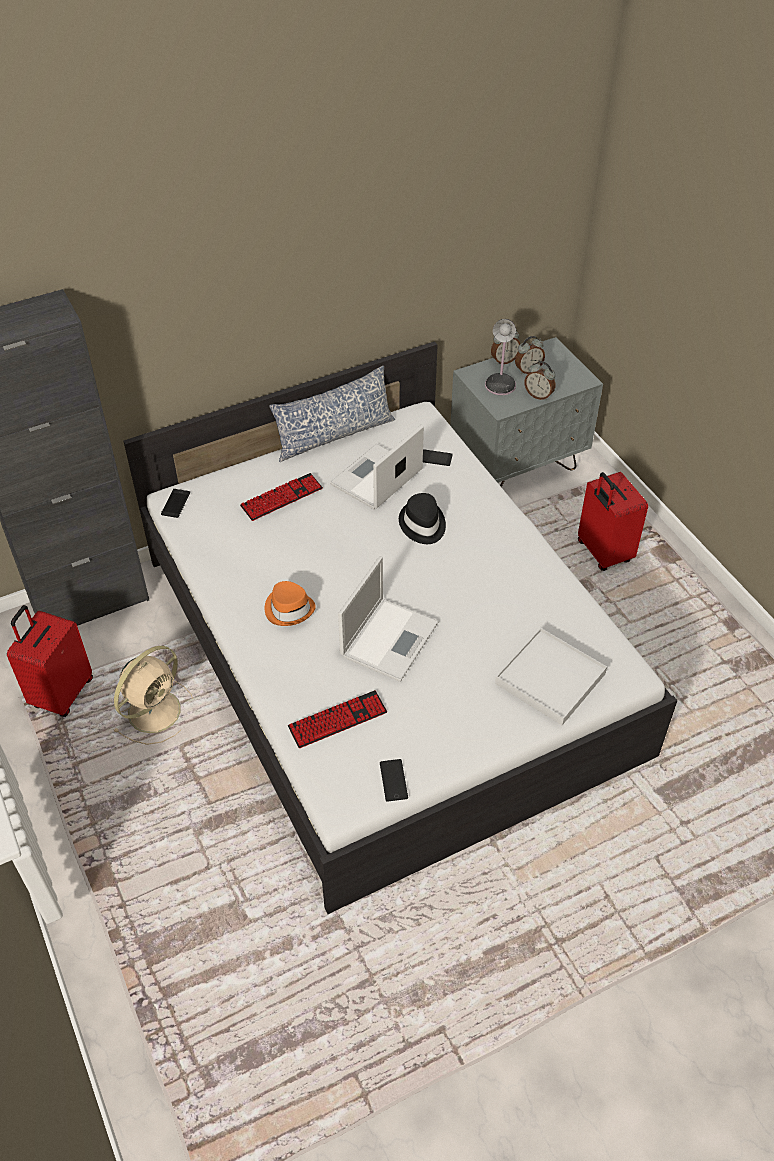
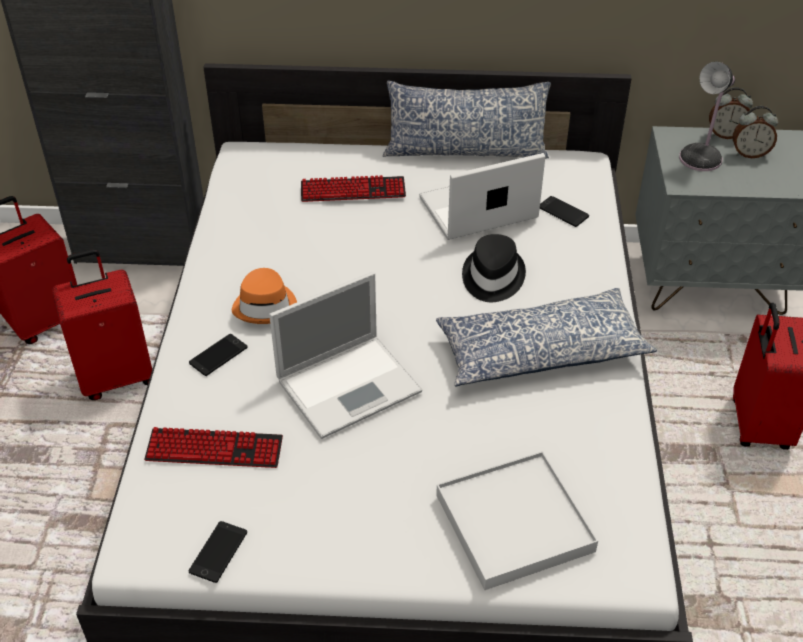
camera: 30 degrees right, 5 degrees down
(156, 710) = (117, 377): beige fan -> red suitcase
(175, 503) = (241, 158): phone -> phone (218, 355)
(488, 563) = (540, 351): none -> pillow
(538, 395) = (743, 185): alarm clock -> none

